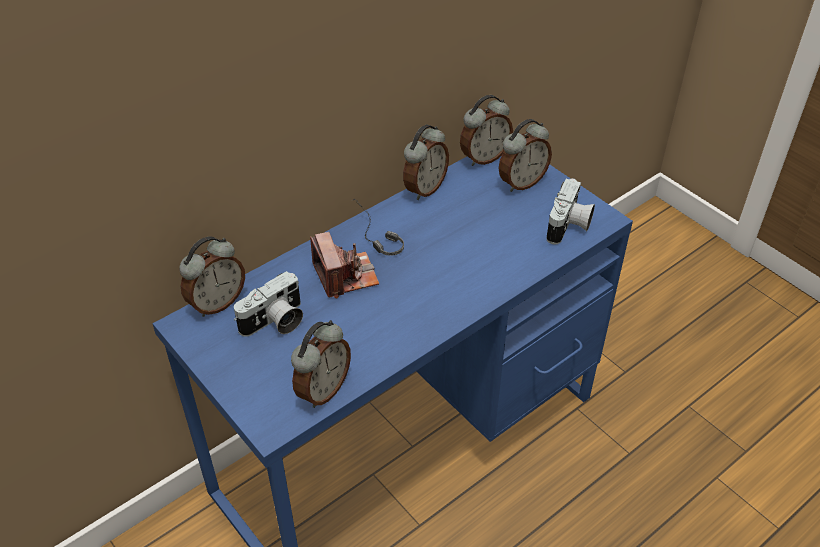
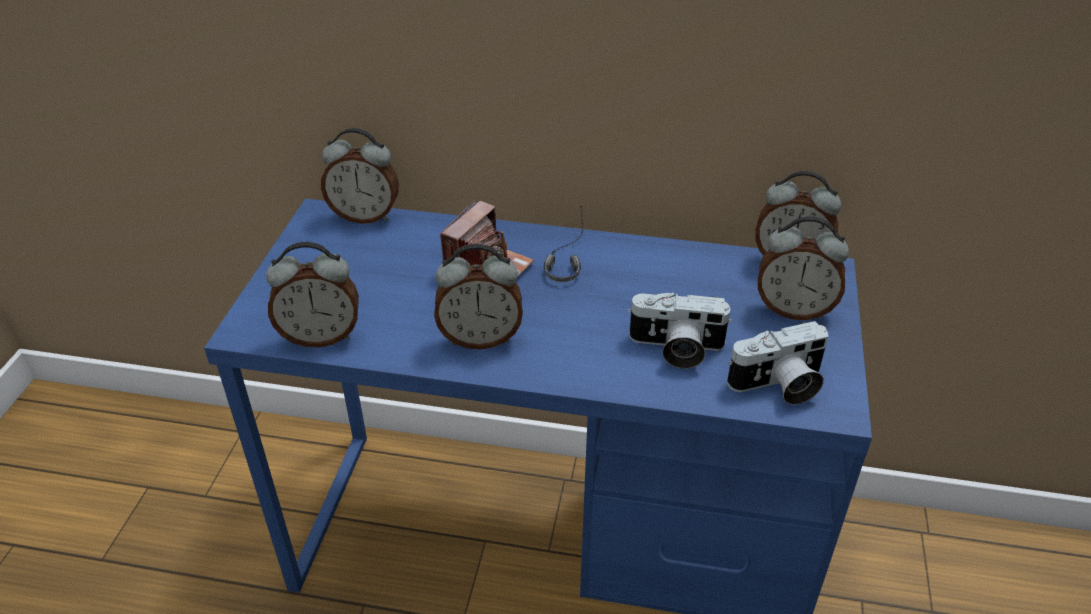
camera: 50 degrees right, 5 degrees down
(275, 322) = (377, 260): camera -> camera (675, 349)
(424, 188) = (679, 248): alarm clock -> alarm clock (480, 338)

